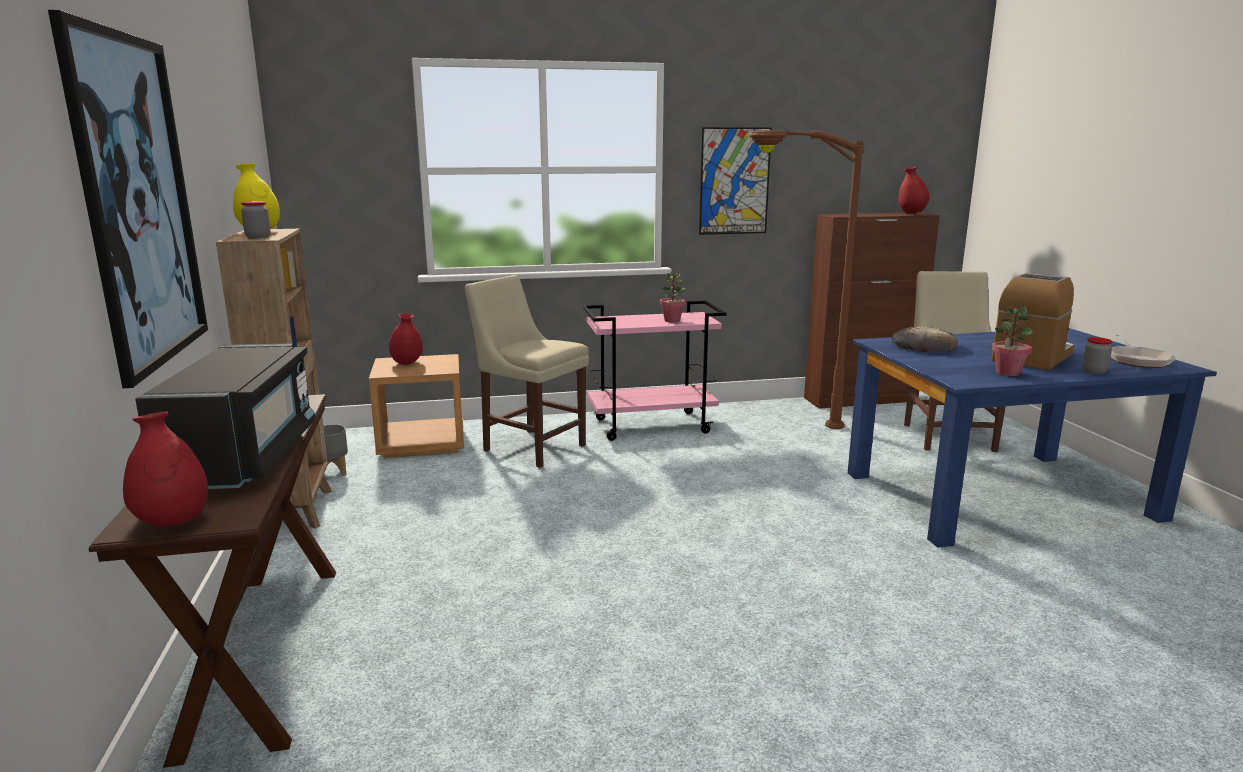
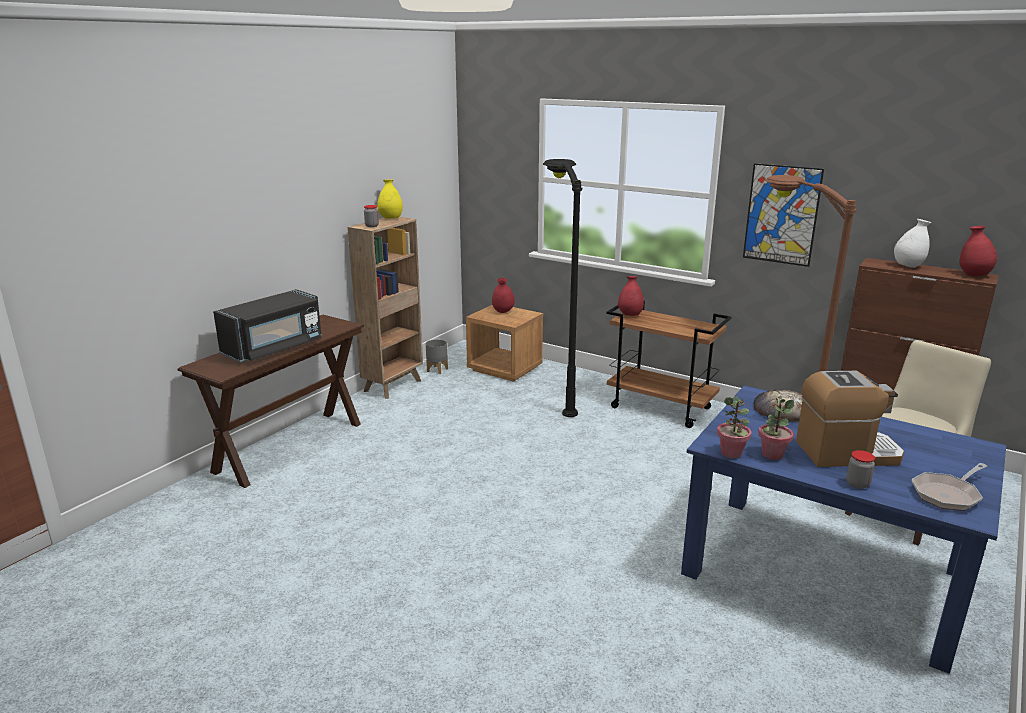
camera: 45 degrees right, 5 degrees up
(139, 202) = (270, 213): picture -> none
(173, 522) = (207, 368): red vase -> red vase (630, 315)
(531, 446) = (558, 393): beige chair -> black floor lamp
(652, 426) = (661, 408): pink cart -> brown cart
(672, 320) = (679, 327): potted plant -> potted plant (731, 453)
(861, 214) = (908, 266): none -> white vase

